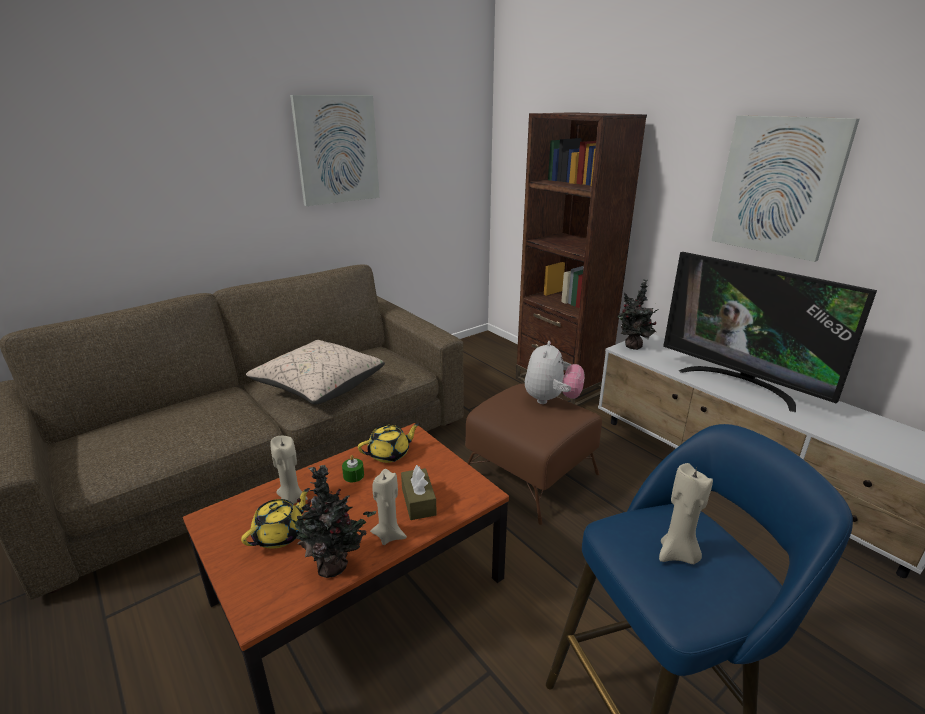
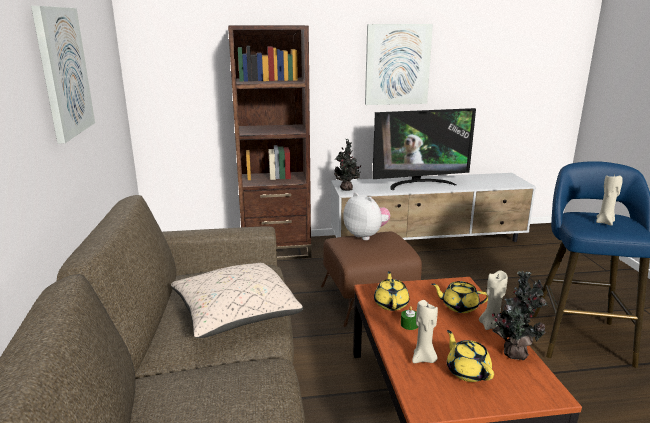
camera: 60 degrees left, 5 degrees down
(418, 501) = (459, 306): brown tissue box -> yellow teapot

